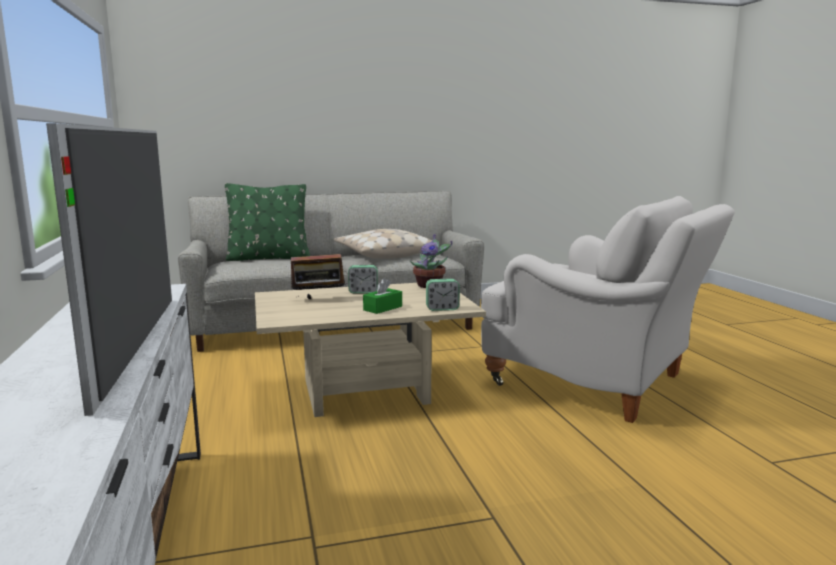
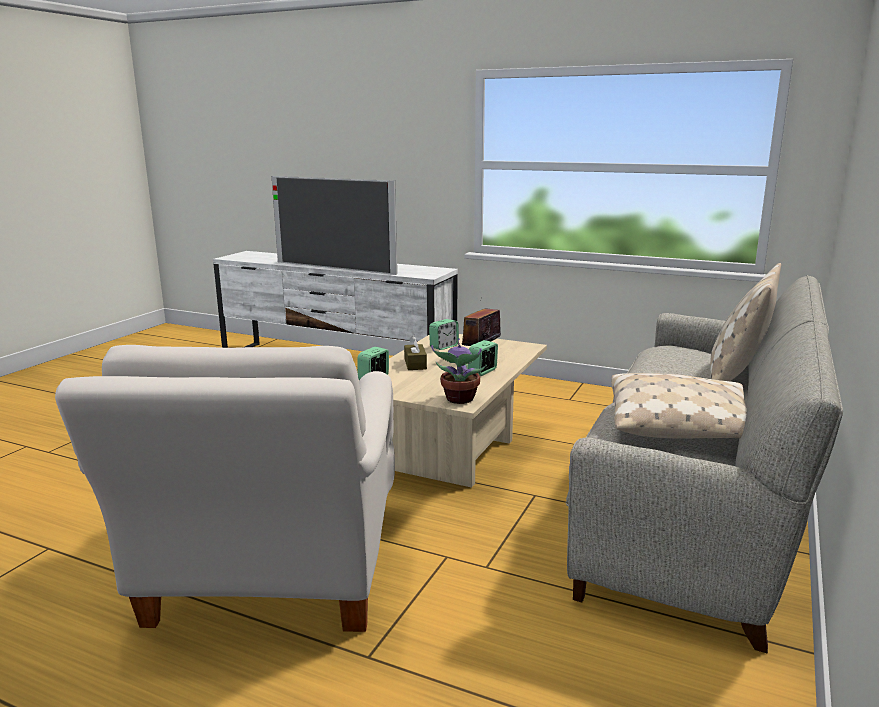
camera: 130 degrees right, 5 degrees up
(268, 258) = (736, 374): green pillow -> beige pillow
(315, 312) = (444, 346): none -> alarm clock
(383, 308) = (415, 364): green tissue box -> brown tissue box
(597, 382) = (272, 574): white armchair -> white armchair turned 75 degrees counterclockwise

